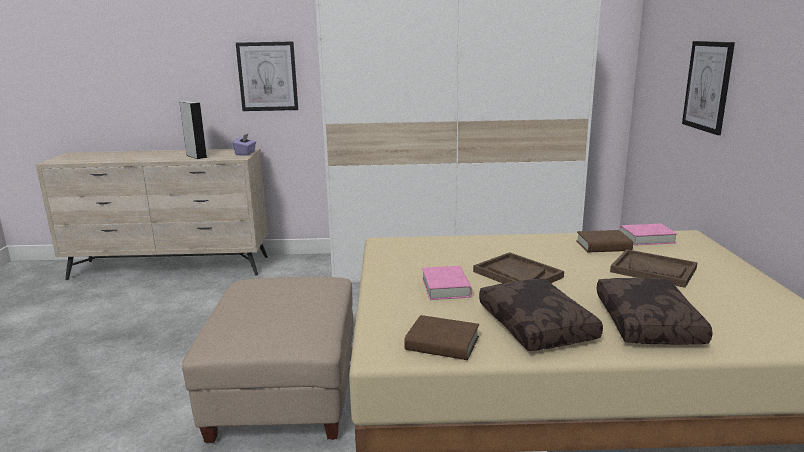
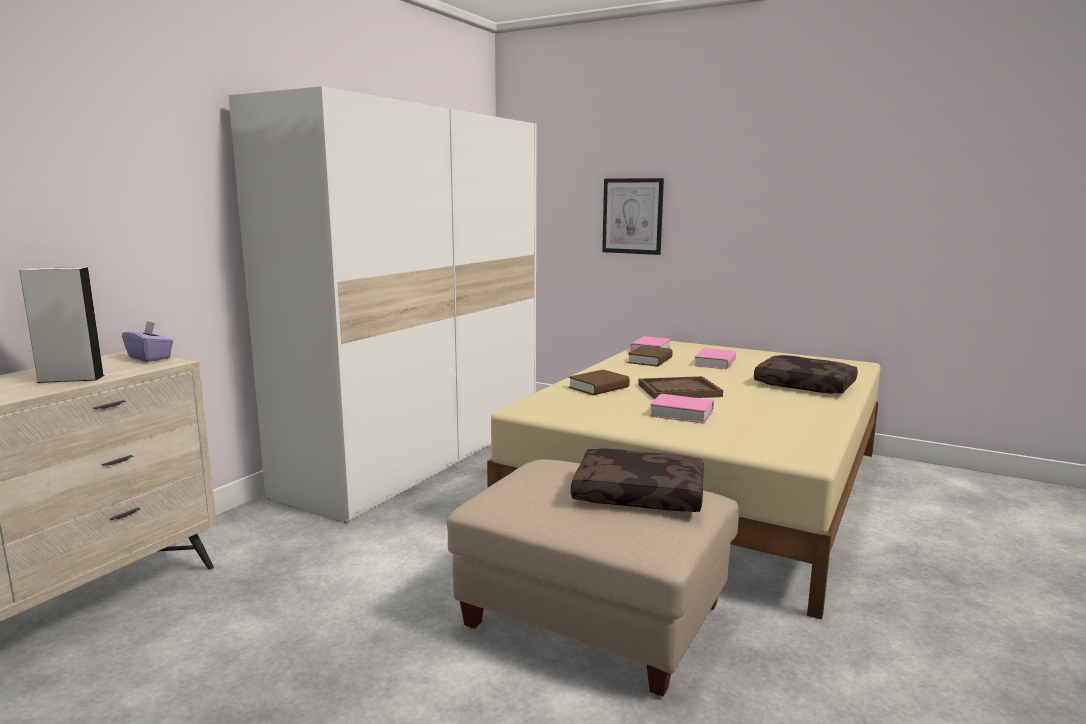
camera: 60 degrees left, 5 degrees down
(267, 76) = (138, 220): picture -> none
(442, 344) = (800, 437): brown book -> brown book (599, 387)
(538, 326) = (787, 407): brown pillow -> brown pillow (640, 494)
(653, 270) = (715, 363): brown tray -> pink book

